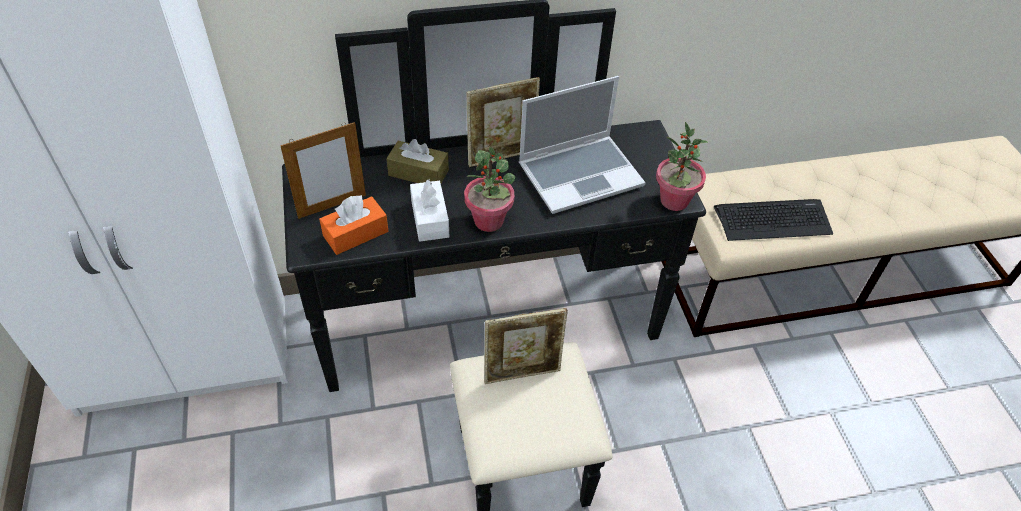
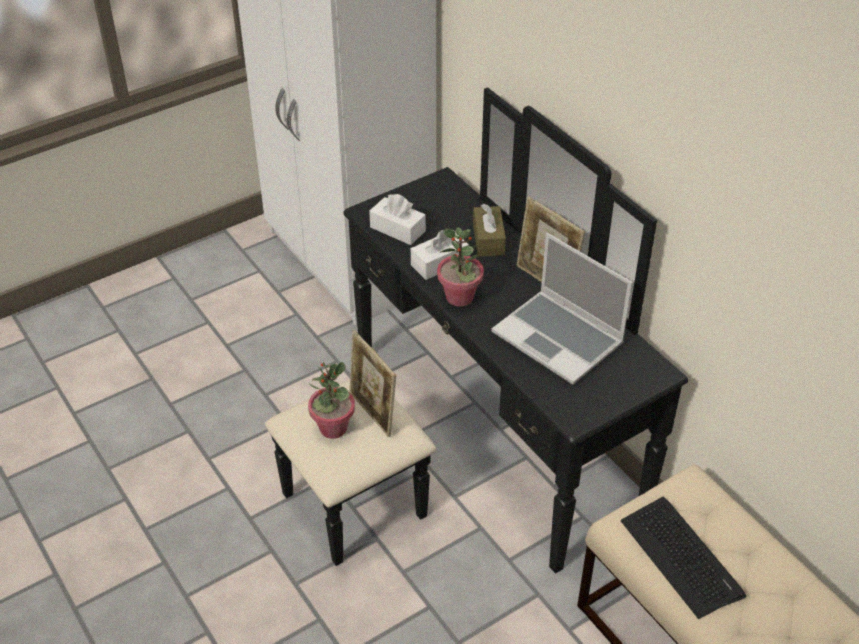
camera: 70 degrees right, 5 degrees down
(332, 206) = (418, 207): picture frame -> none
(355, 233) = (397, 229): orange tissue box -> white tissue box
(674, 201) = (569, 413): potted plant -> potted plant (333, 428)

